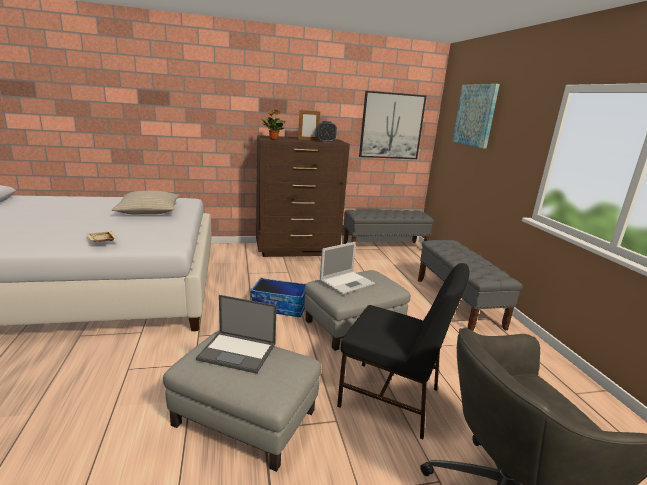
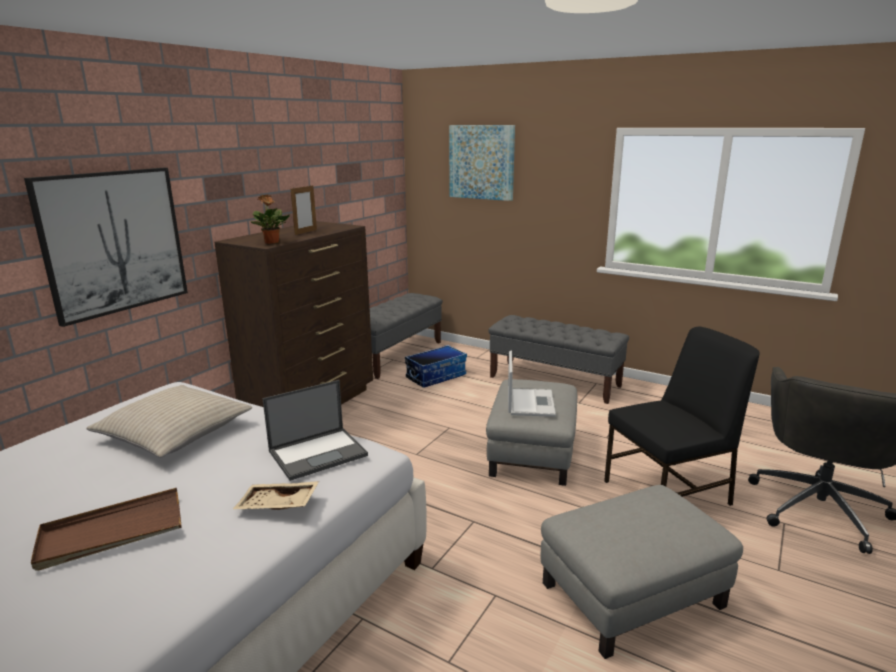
camera: 45 degrees left, 0 degrees up
(58, 225) = (111, 532): none -> brown tray
(238, 352) = (623, 520): laptop -> laptop (319, 453)
(280, 307) = (437, 479): storage box -> storage box (436, 376)
(325, 142) = (334, 230): alarm clock -> none
(391, 126) = (365, 188): picture -> picture (114, 242)

